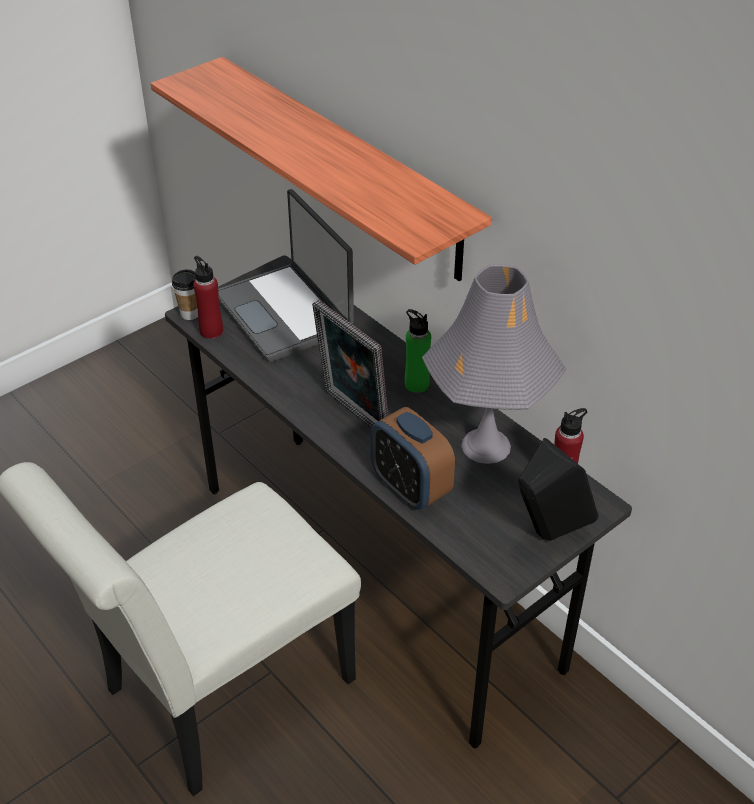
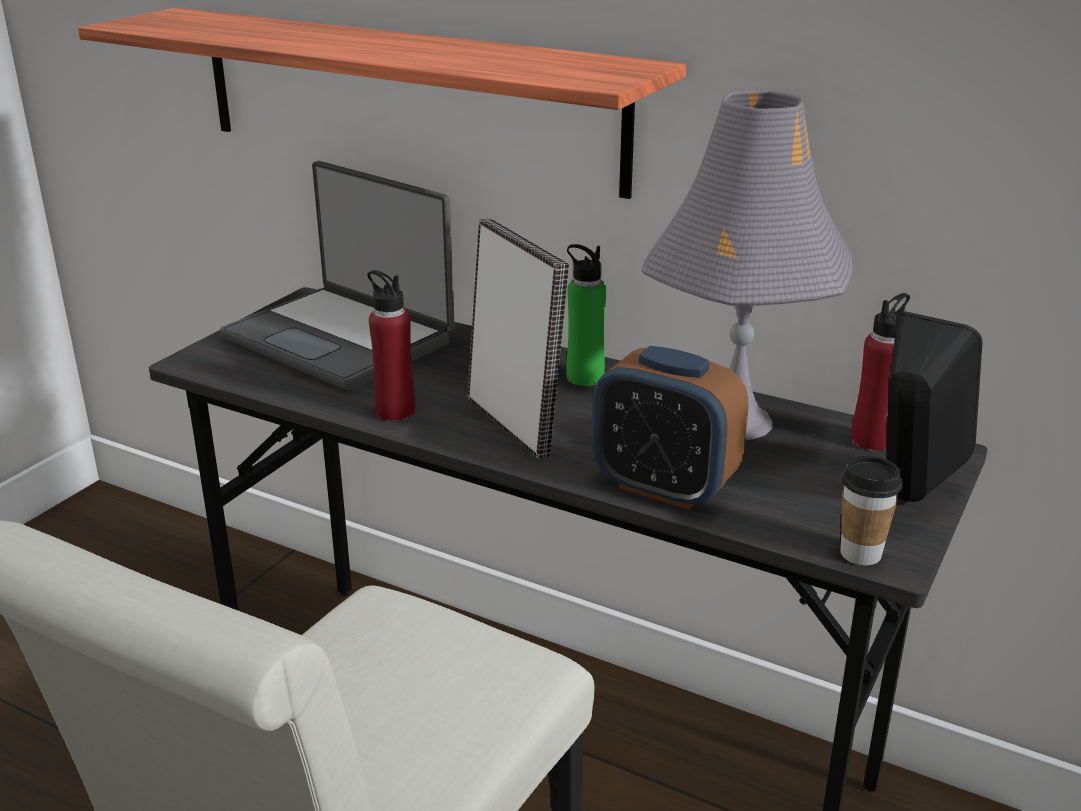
camera: 20 degrees left, 15 degrees down
(190, 314) = (191, 362): cup -> cup (860, 554)
(211, 331) = (236, 374): red bottle -> red bottle (395, 411)
(352, 415) = (515, 424): picture frame -> picture frame turned 150 degrees counterclockwise

